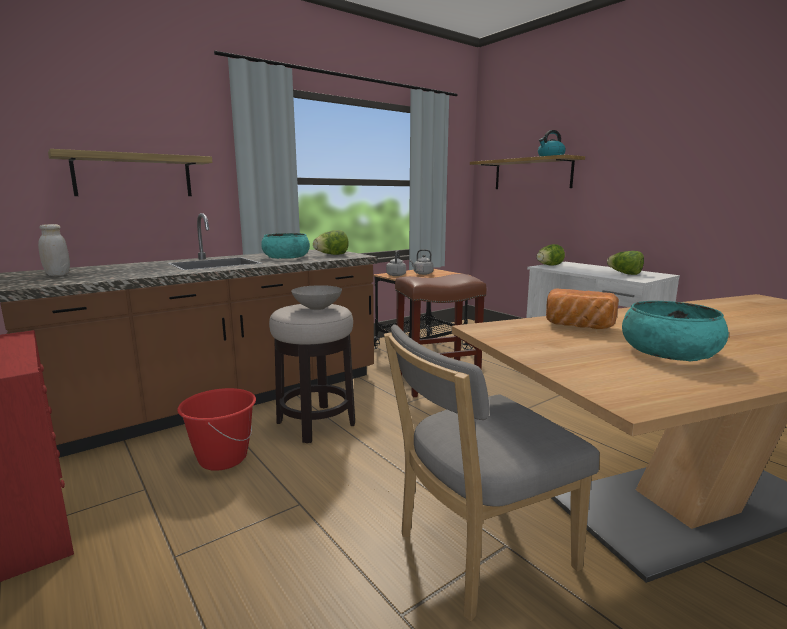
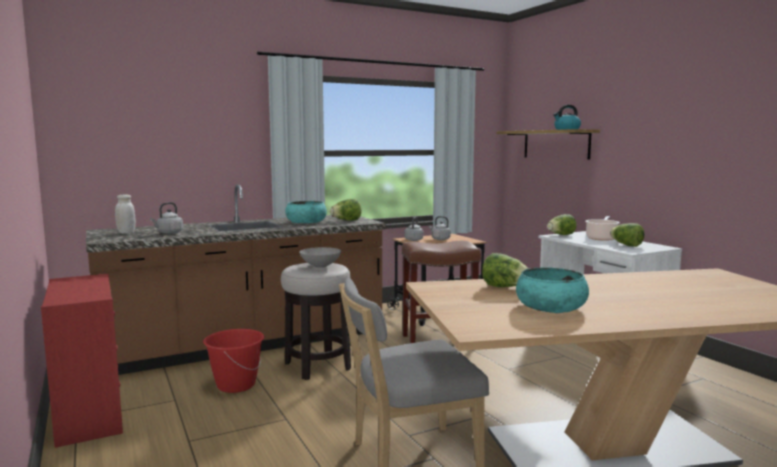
camera: 10 degrees right, 5 degrees down
(117, 273) = (169, 233): none -> grey kettle
(134, 175) = (188, 153): shelf -> none
(577, 327) = (505, 287): bread -> lettuce
(591, 267) = (601, 238): none -> cooking pot

